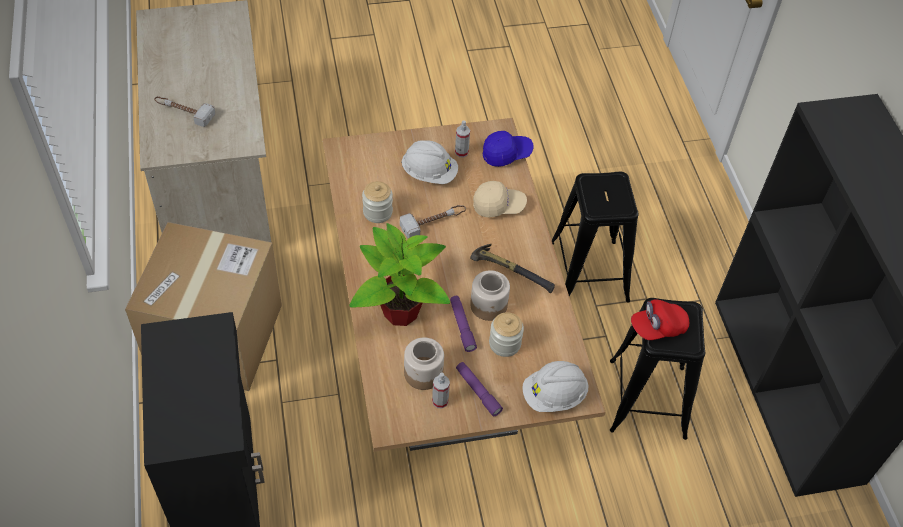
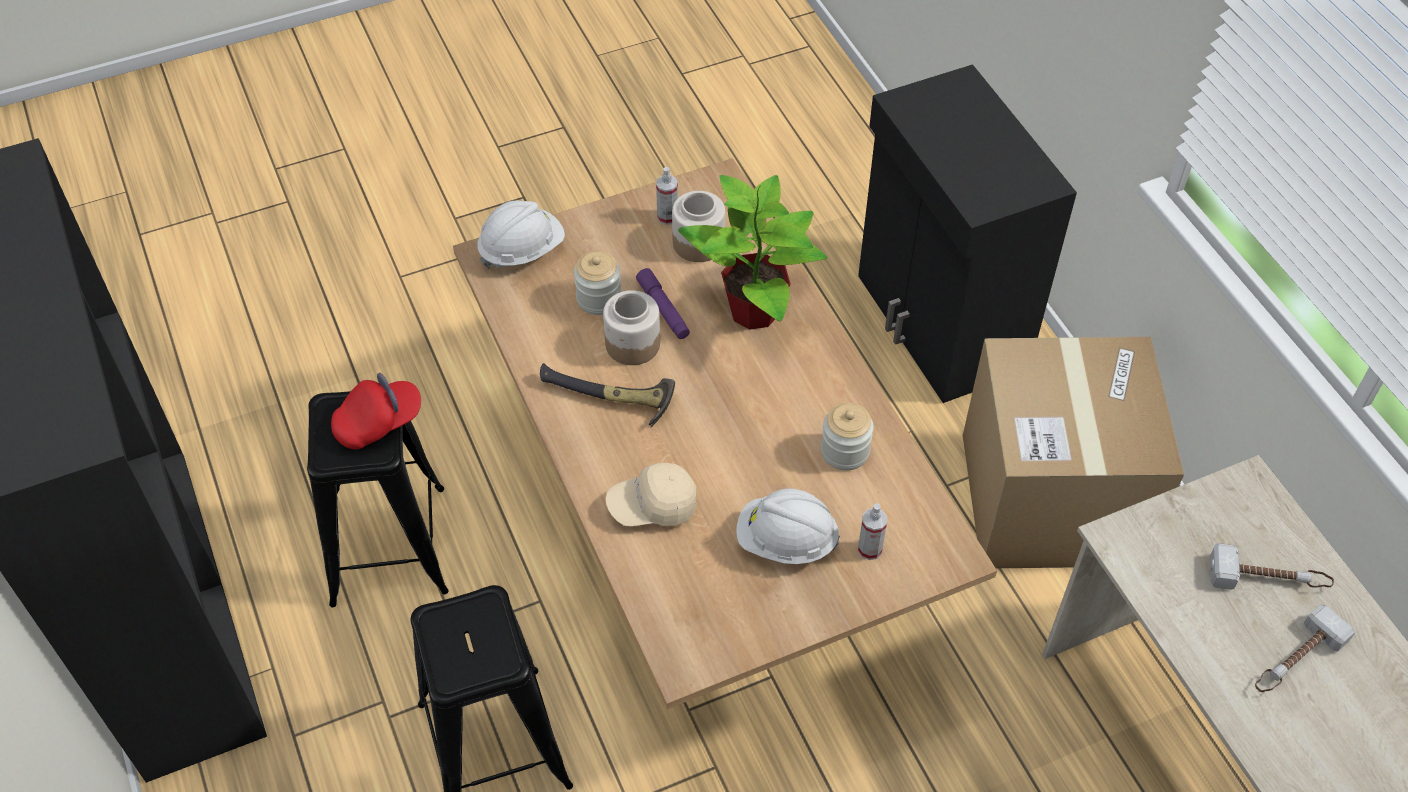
camera: 170 degrees right, 0 degrees up
(434, 222) = (750, 454): hammer -> hammer (1295, 659)
(461, 152) = (743, 598): spray bottle -> spray bottle (869, 549)
(478, 391) = (622, 236): purple flashlight -> none
(506, 154) = (660, 613): blue cap -> none

